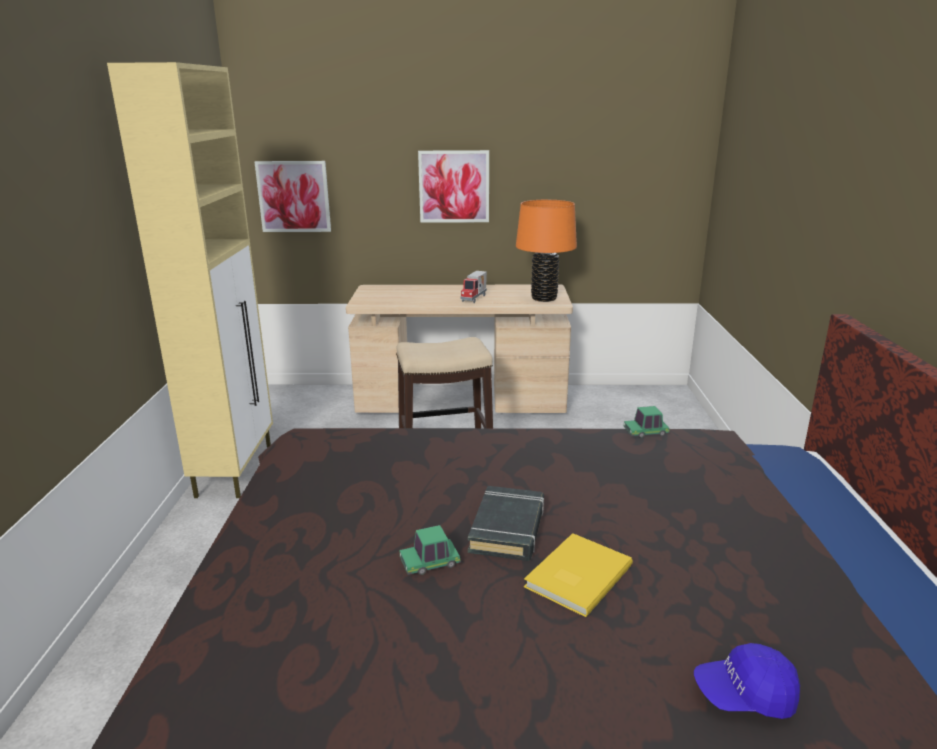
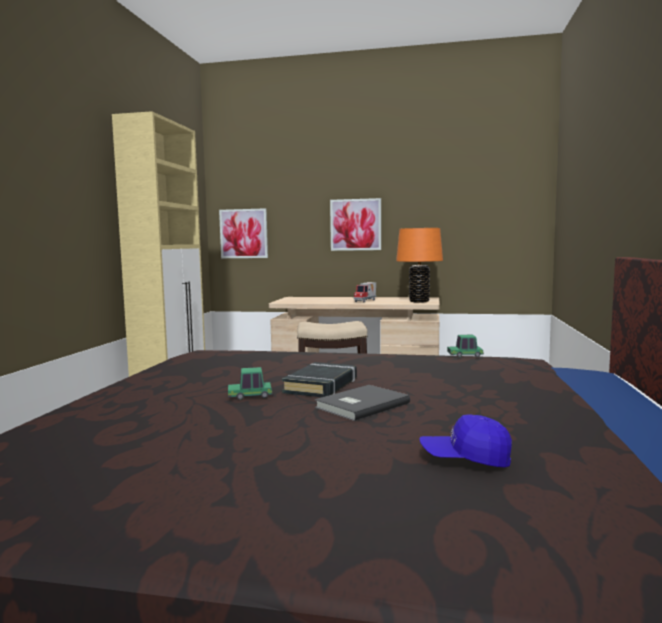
camera: 10 degrees right, 15 degrees down
(575, 576) = (360, 405): yellow book -> grey book

